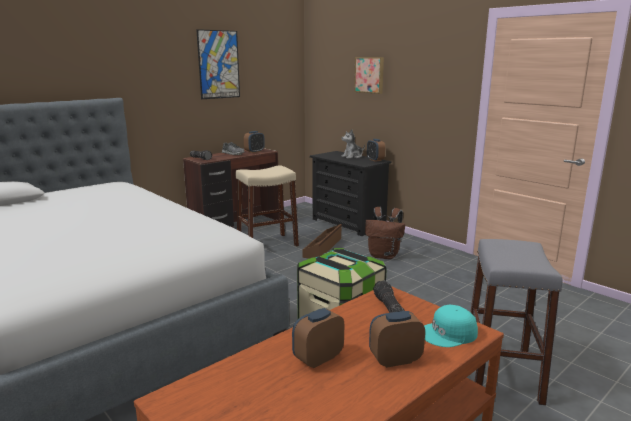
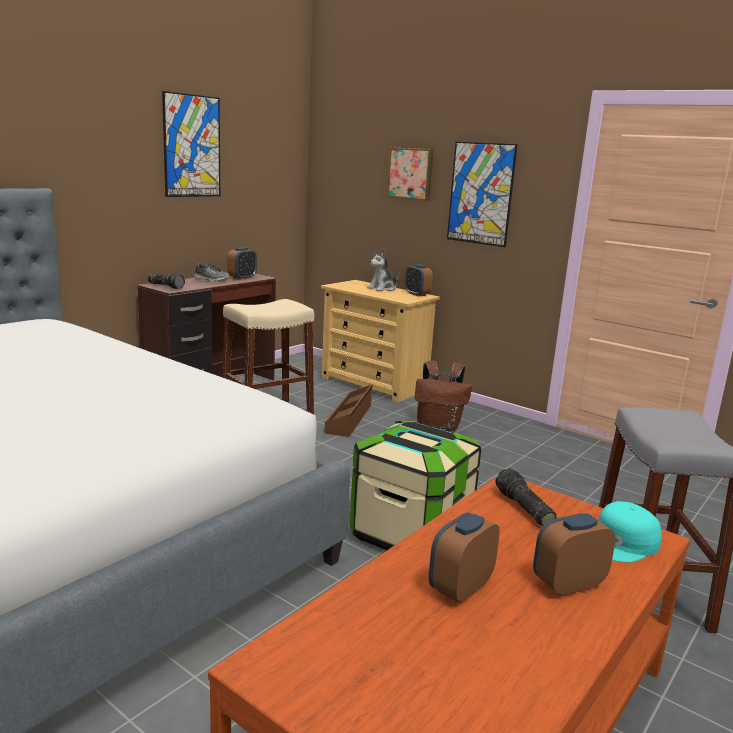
camera: 10 degrees left, 0 degrees up
(348, 223) = (374, 384): black dresser -> beige dresser
(416, 87) = (481, 194): none -> picture

